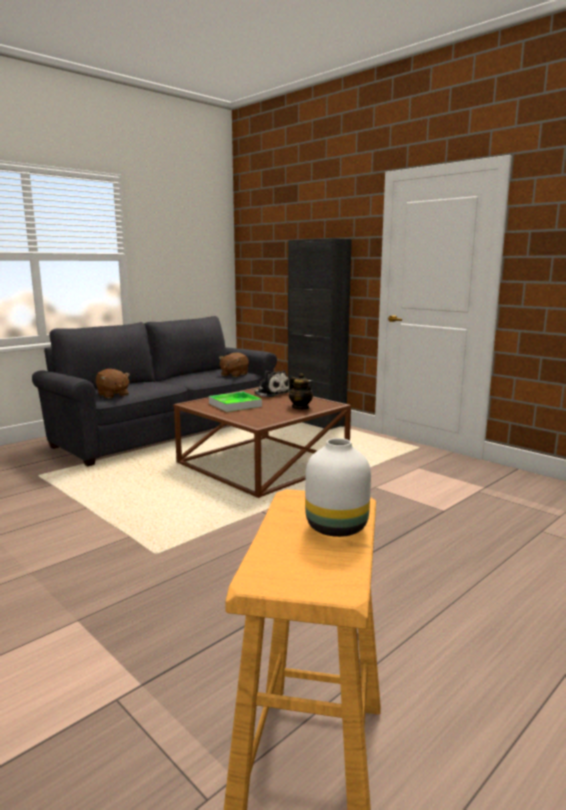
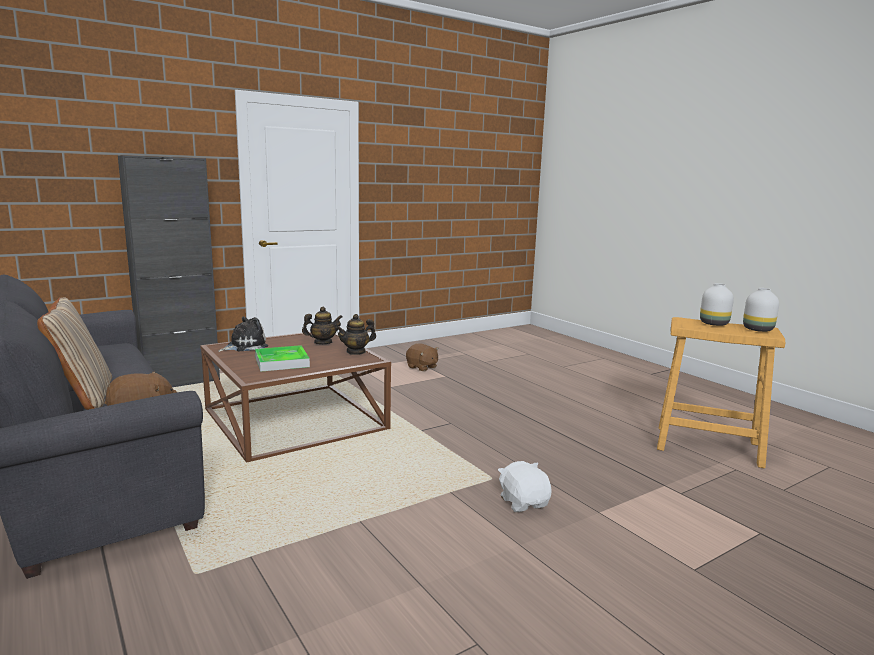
camera: 80 degrees left, 0 degrees up
(105, 573) = (523, 502): none -> white plush toy
(143, 383) = (83, 397): none -> beige pillow
(234, 375) = (114, 351): brown plush toy -> brown plush toy (422, 367)
(278, 418) = (356, 352): none -> teapot
(305, 569) = (757, 329): none -> white vase

